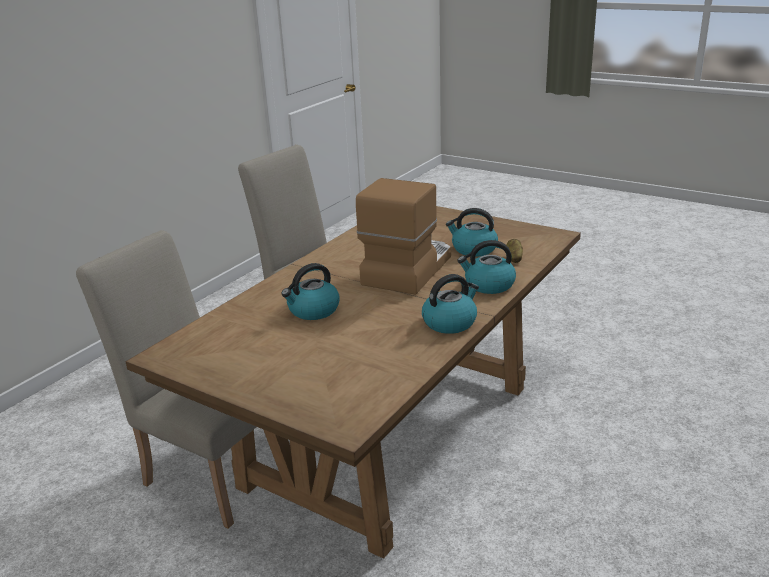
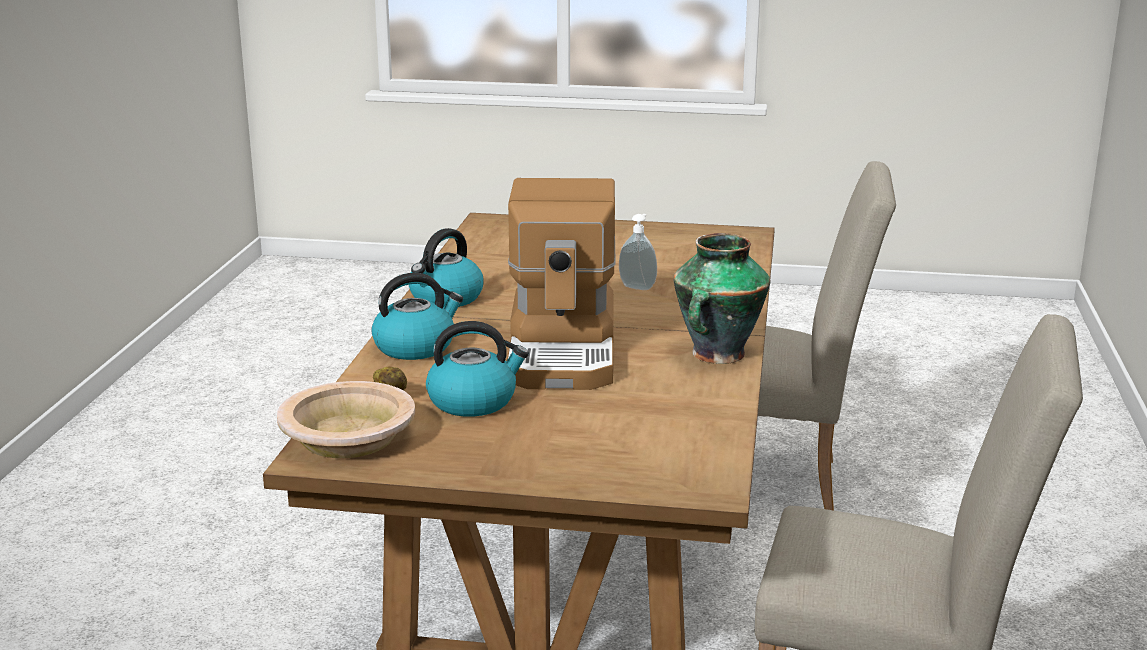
camera: 155 degrees right, 5 degrees down
(313, 310) = (638, 287): kettle -> soap dispenser
(331, 255) = (717, 355): none -> vase
(540, 241) = (348, 437): none -> beige bowl

